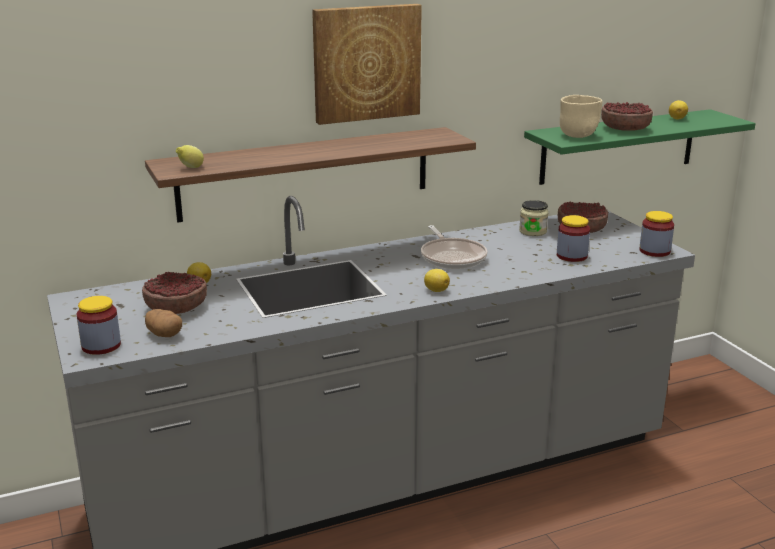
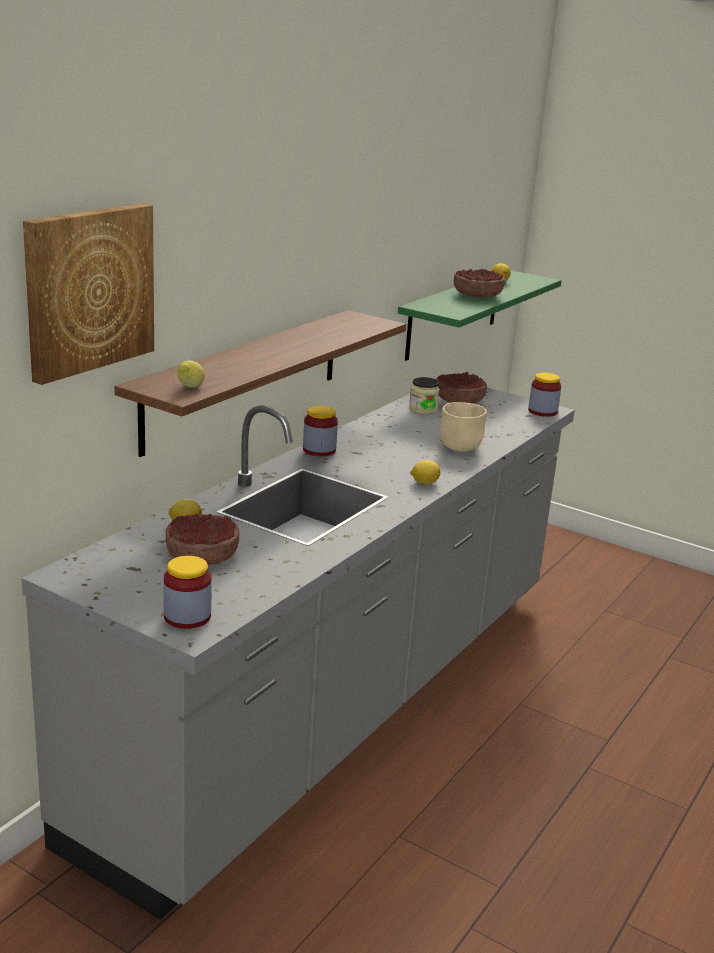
camera: 35 degrees left, 0 degrees up
(164, 334) = (236, 587): potato -> none
(366, 63) = (296, 247): picture -> picture (88, 290)
(452, 257) = (390, 447): frying pan -> none
(571, 256) = (487, 428): jar -> jar (319, 450)
(578, 135) = (452, 306): beige bowl -> beige bowl (460, 447)

